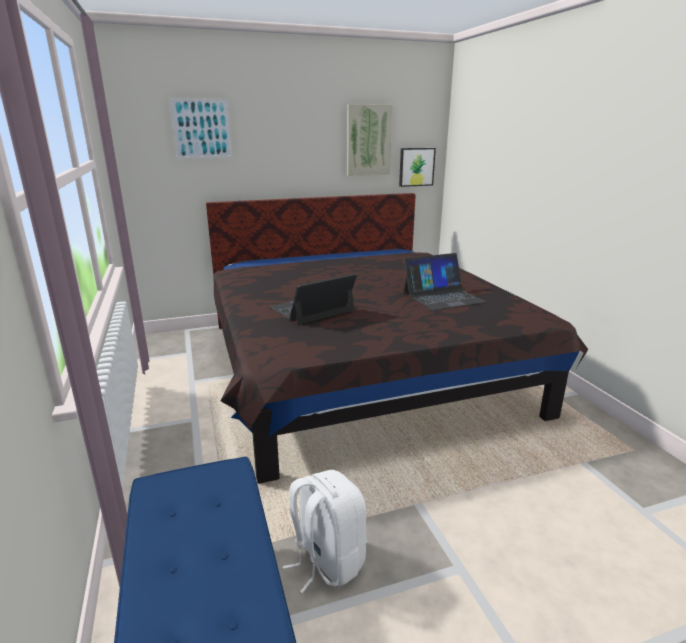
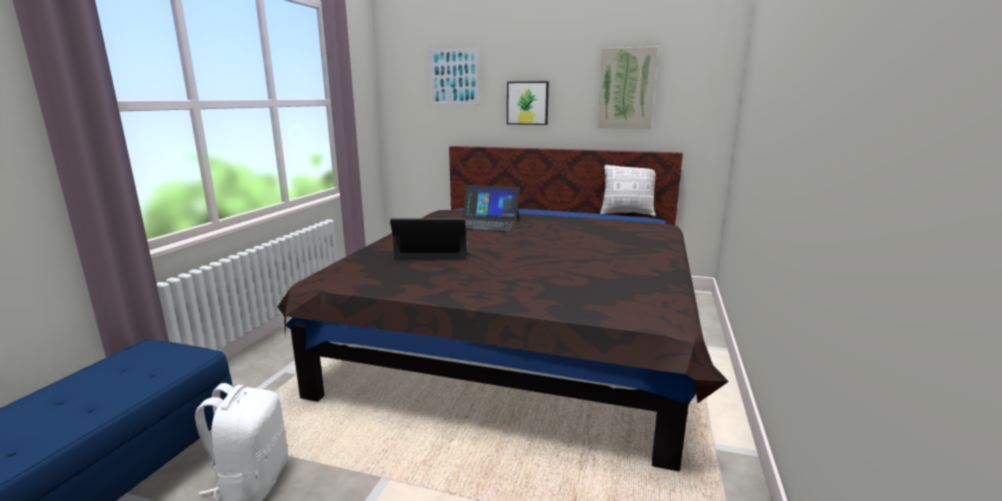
camera: 35 degrees right, 5 degrees down
(379, 248) = (627, 214): none -> pillow
(416, 167) = (690, 121): picture -> picture (527, 103)
(442, 297) = (581, 267): laptop -> laptop (486, 223)

